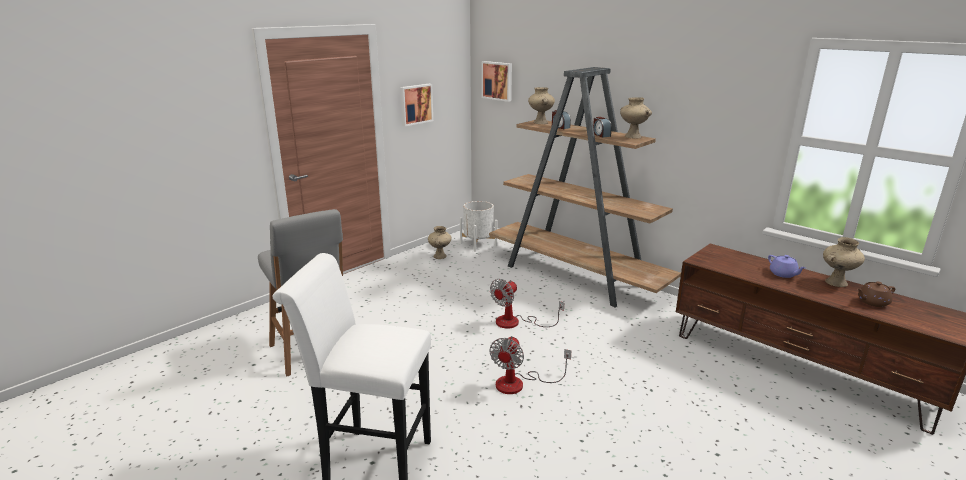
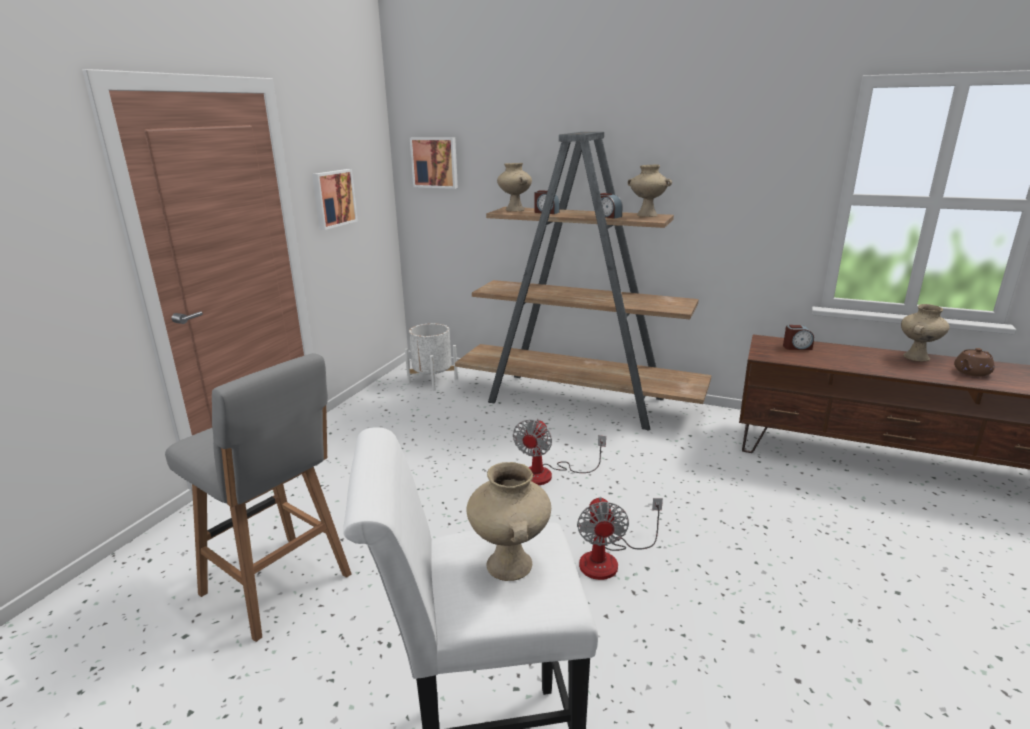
camera: 20 degrees left, 0 degrees up
(440, 256) = (392, 404): beige vase -> beige vase (511, 565)
(736, 259) = (797, 347): none -> alarm clock
(783, 274) = (860, 356): purple teapot -> none

